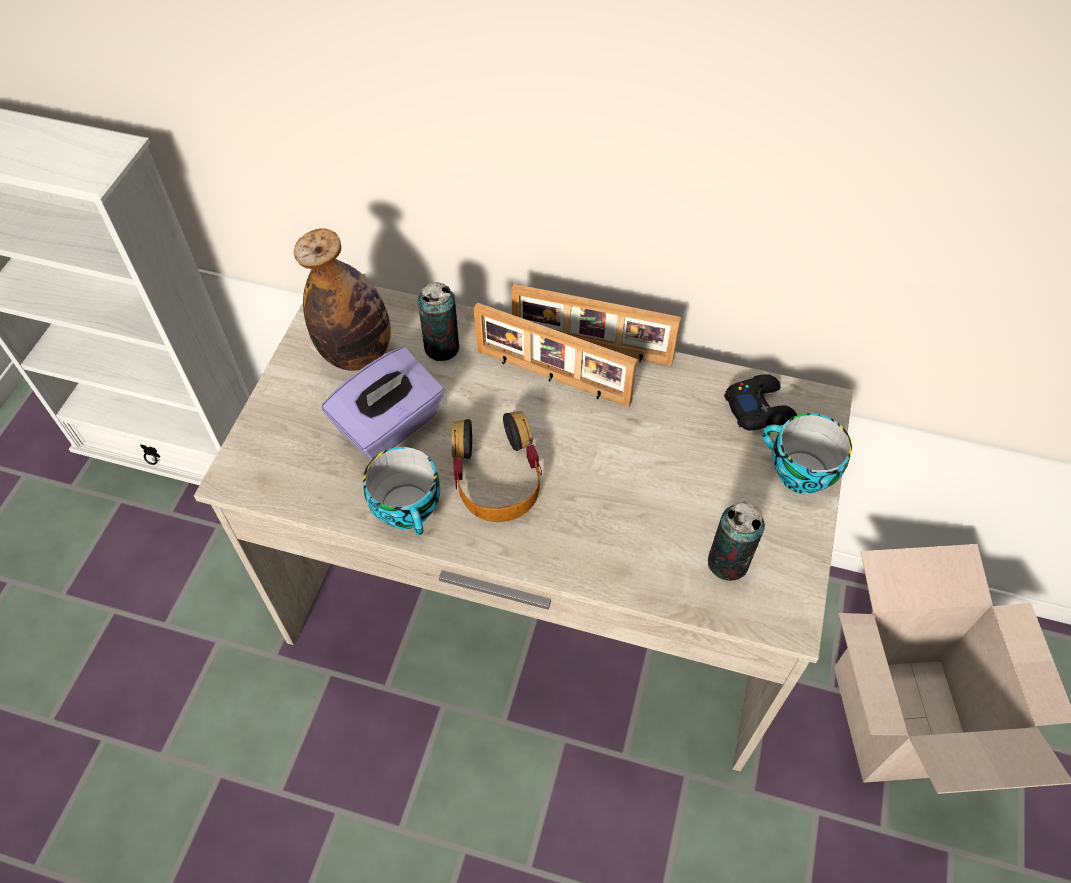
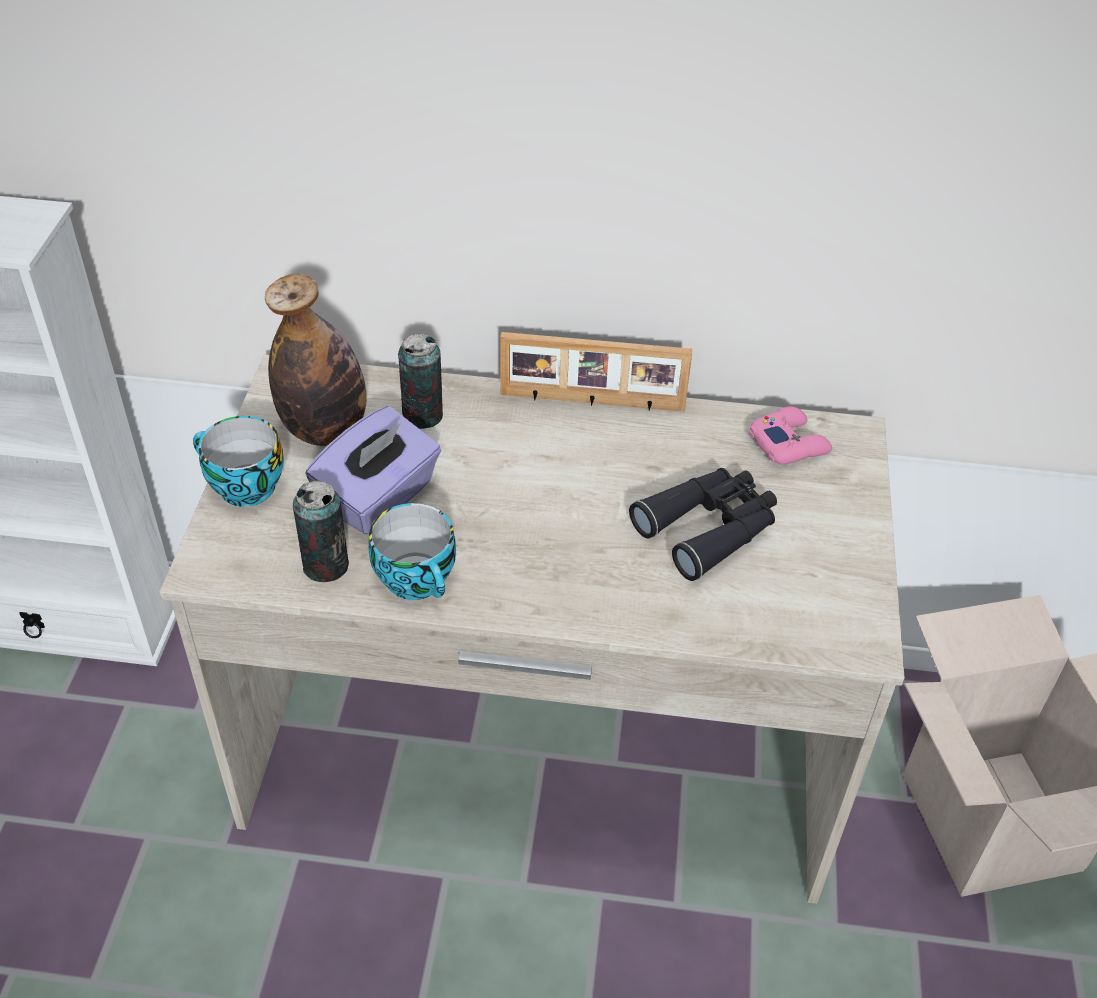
camera: 10 degrees left, 10 degrees down
(496, 475) = (511, 536): headphones -> none
(551, 378) = (554, 435): picture frame -> none
(671, 487) = (709, 528): none -> black binoculars
(727, 563) = (787, 595): can -> can (326, 566)
(759, 408) = (789, 443): black game controller -> pink game controller
(797, 473) = (843, 501): cup -> cup (242, 487)

